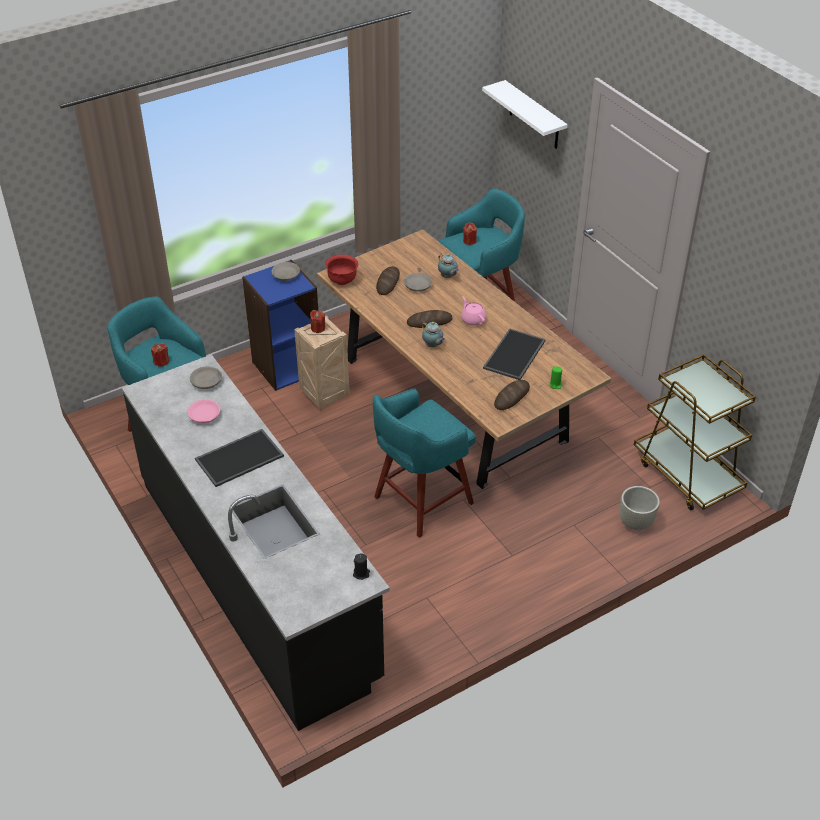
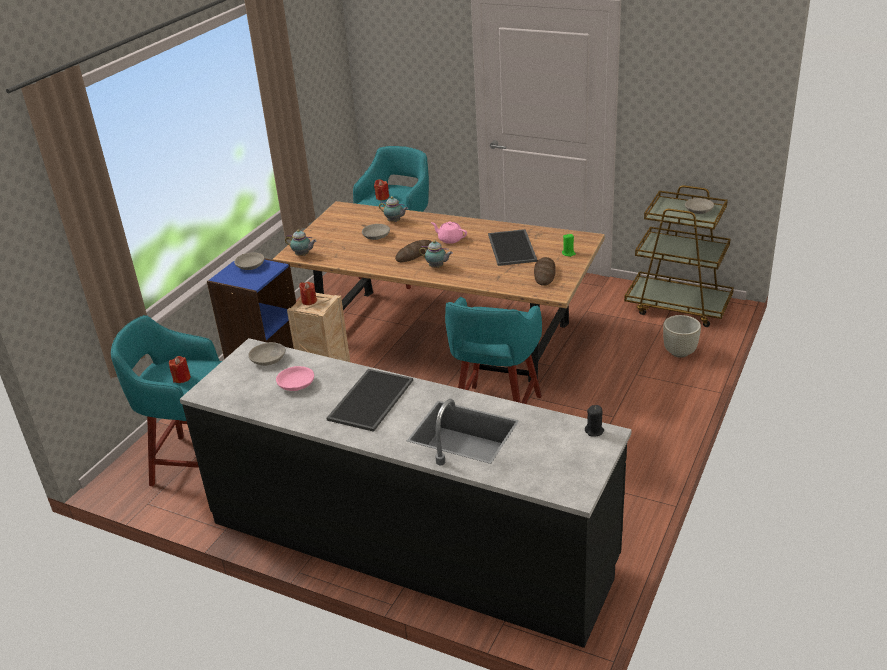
camera: 30 degrees left, 10 degrees down
(342, 280) = (303, 255): red bowl -> teapot
(388, 283) = (347, 242): bread -> none
(534, 116) = (402, 64): white shelf -> none
(719, 394) = (698, 210): none -> grey bowl

